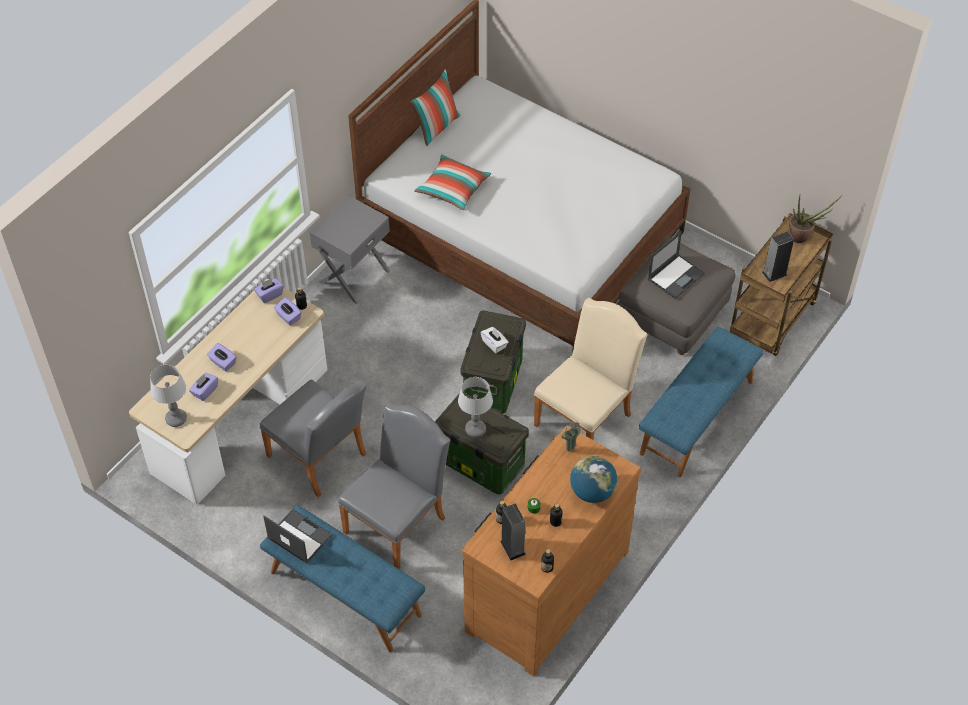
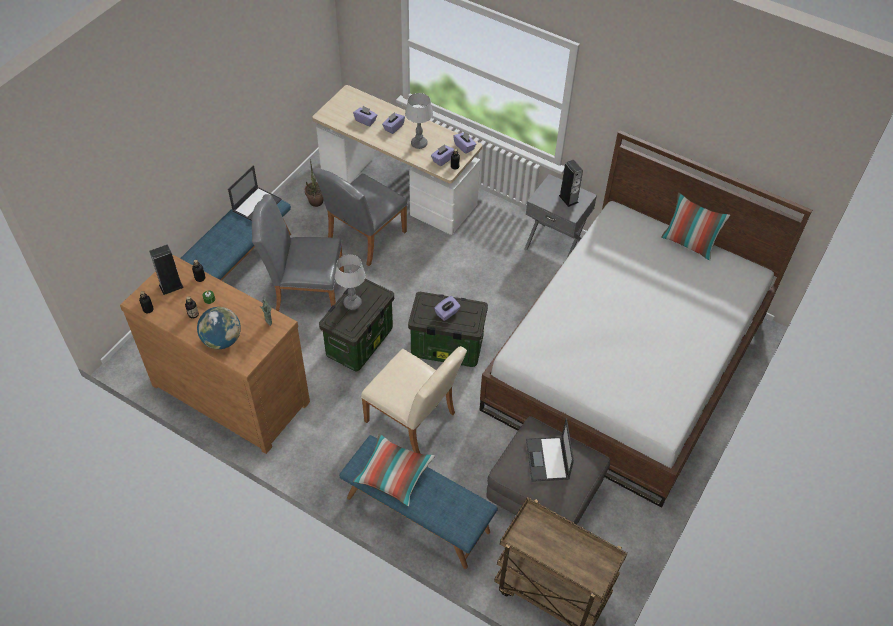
camera: 85 degrees right, 0 degrees up
(176, 419) = (339, 109): table lamp -> table lamp (418, 144)
(399, 520) = (304, 291): grey chair -> grey chair turned 150 degrees clockwise
(453, 189) = (610, 259): pillow -> pillow (394, 474)
(494, 344) = (447, 313): white tissue box -> purple tissue box
(676, 276) = (547, 460): laptop -> laptop turned 45 degrees clockwise
(774, 273) = (538, 536): speaker -> speaker (568, 199)
(803, 237) = (598, 569): potted plant -> potted plant (315, 204)

